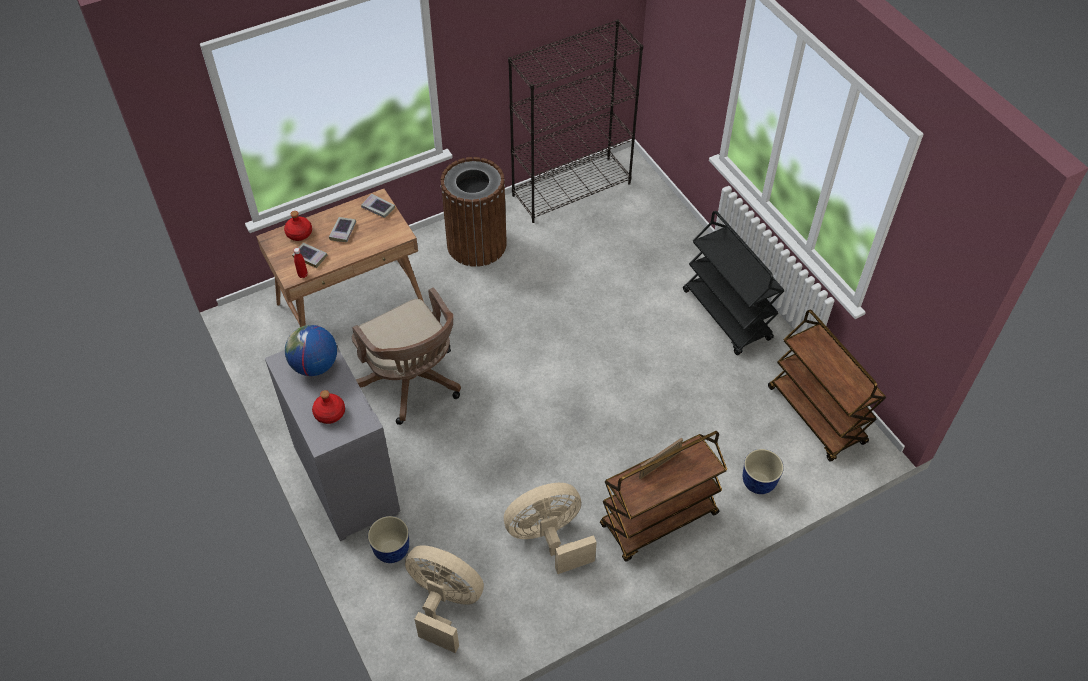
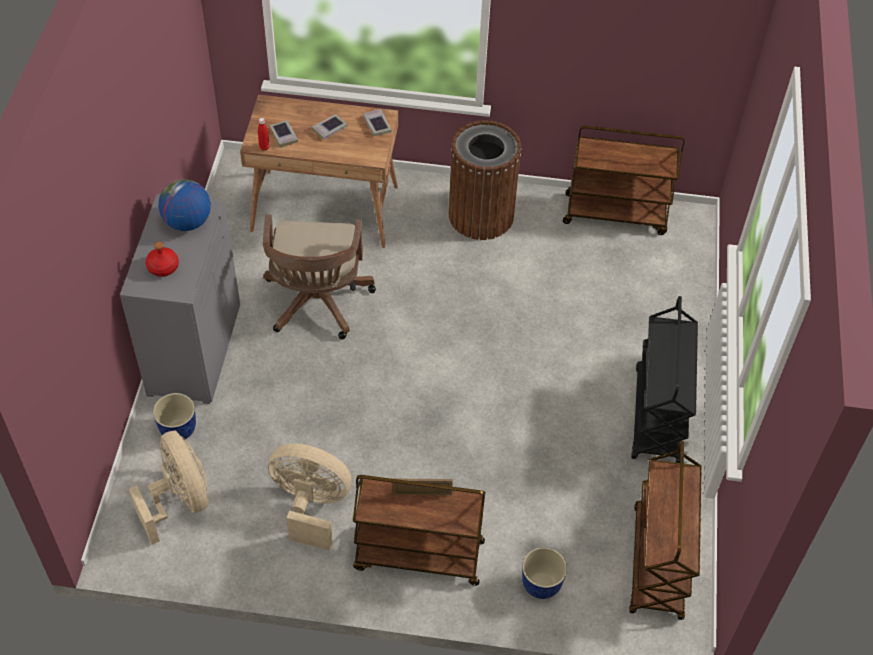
camera: 35 degrees right, 0 degrees up
(299, 233) = (293, 111): red bottle -> none
(572, 189) = (616, 214): black bookcase -> brown cart

